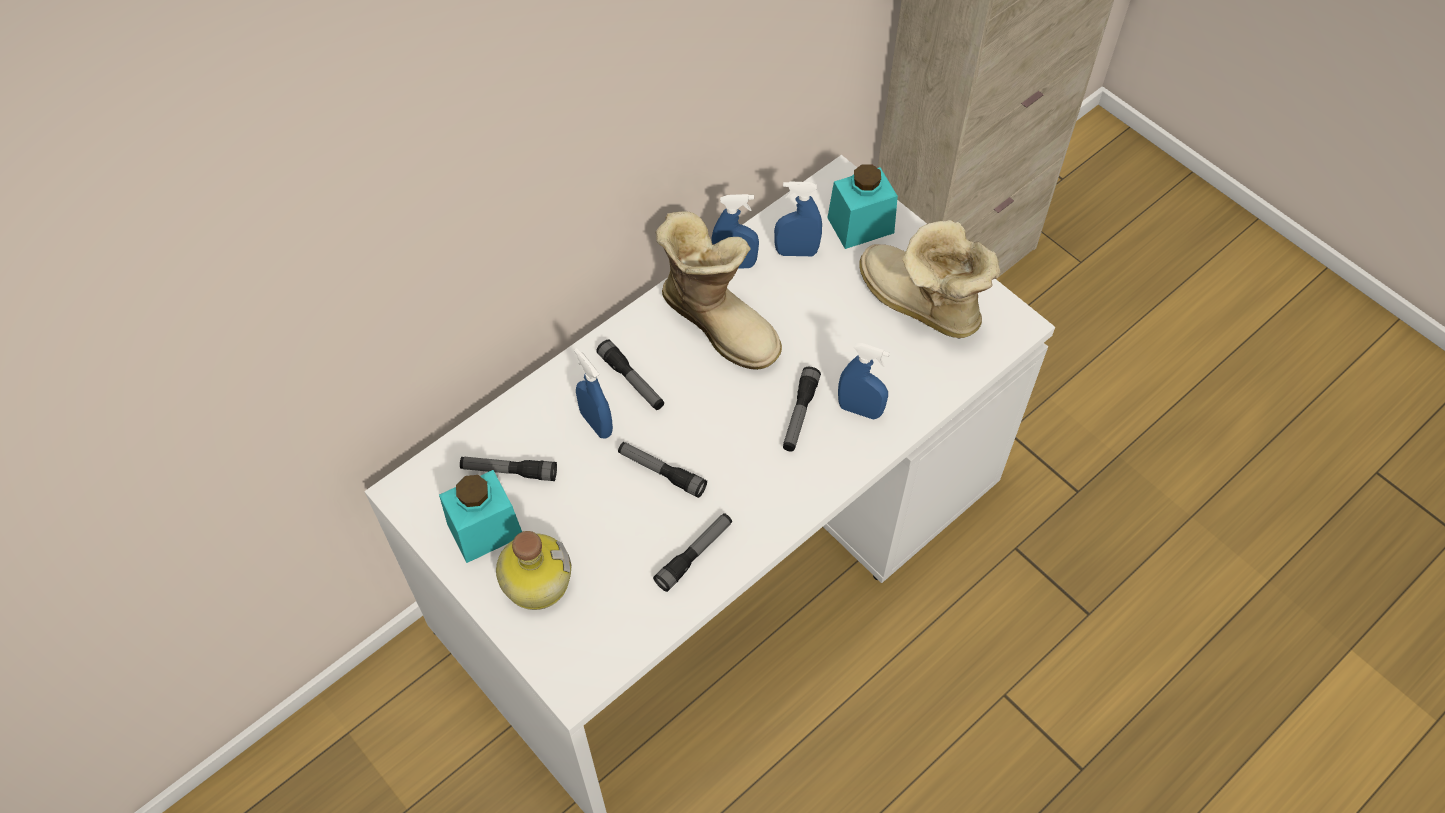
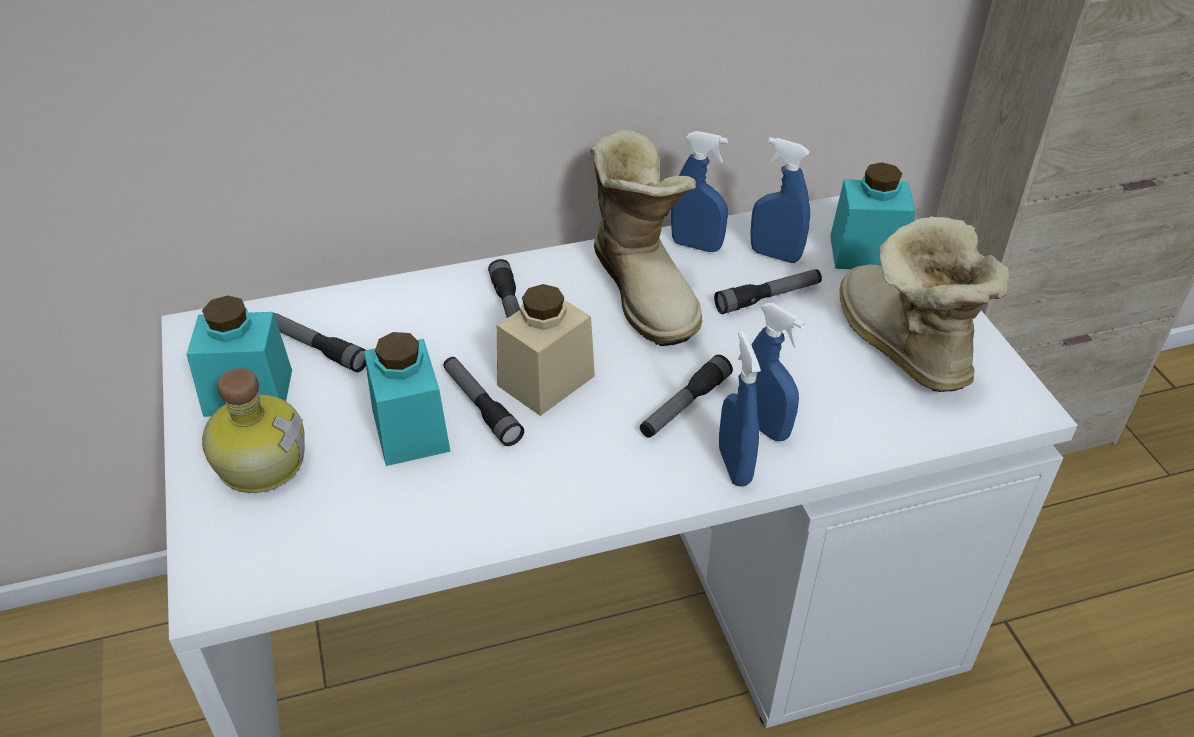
camera: 25 degrees right, 15 degrees down
(596, 423) = (443, 337): blue spray bottle -> blue spray bottle (734, 466)
(624, 511) = (410, 430): none -> turquoise jar
(693, 432) = (546, 380): none -> beige jar
(694, 554) = (460, 505): flashlight -> flashlight (768, 298)

